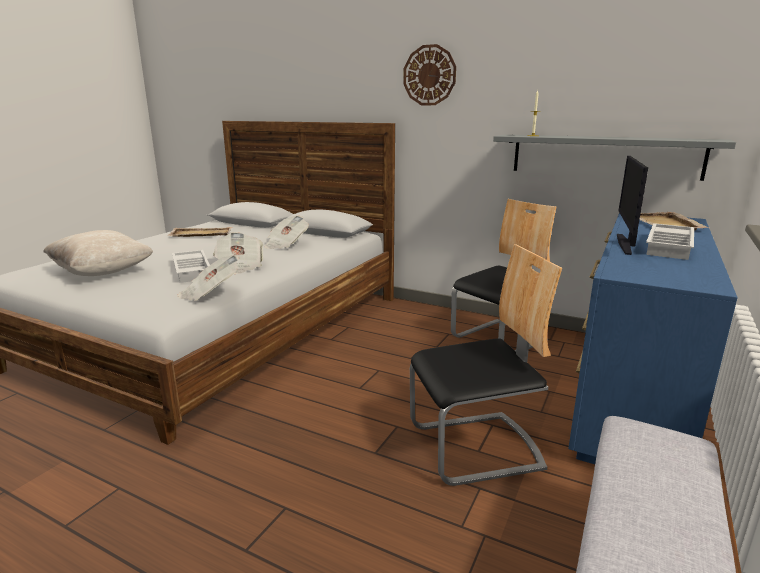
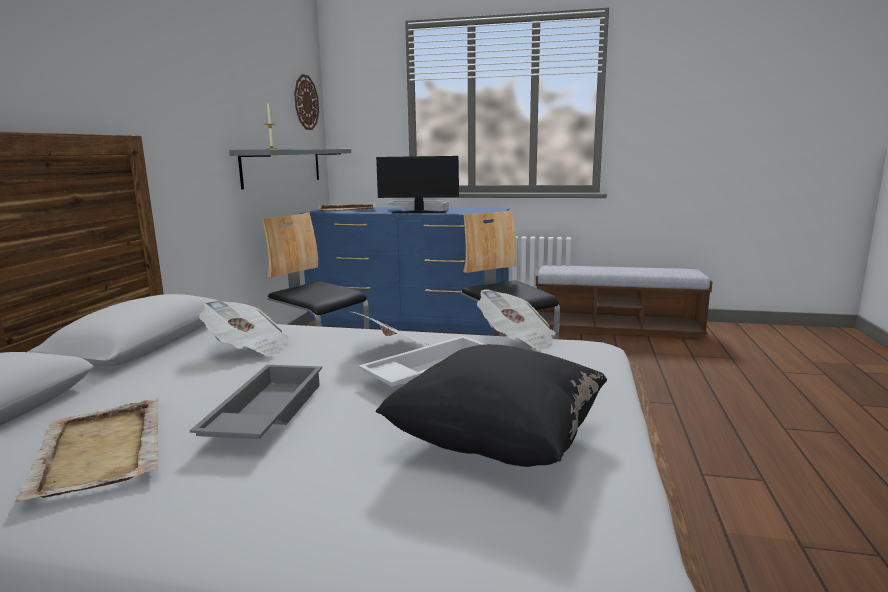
camera: 105 degrees left, 5 degrees down
(102, 272) = (498, 443): beige pillow -> black pillow
(195, 246) = (264, 413): none -> grey tray
(429, 75) = (153, 67): wall clock -> wall clock (306, 102)

